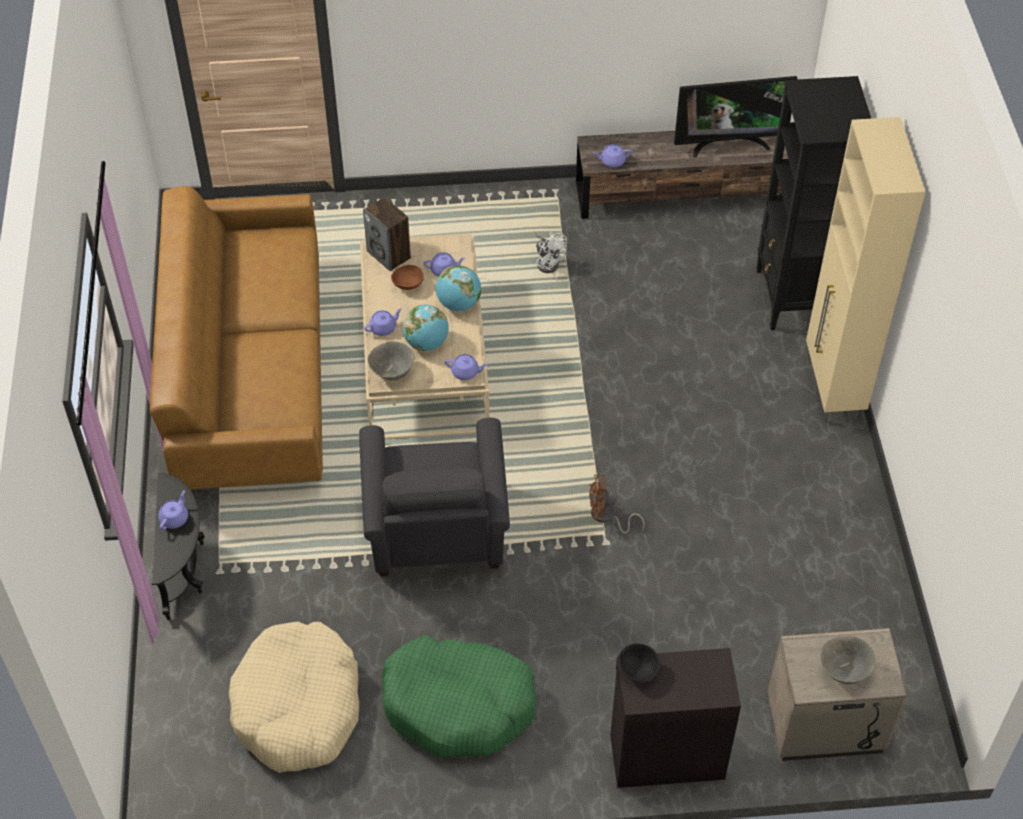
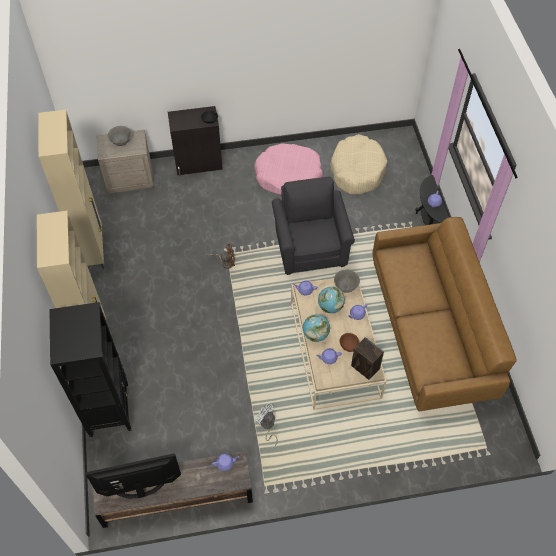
camera: 175 degrees right, 5 degrees up
(458, 705) = (288, 176): green dog bed -> pink dog bed
(874, 559) = (93, 250): none -> beige cabinet

